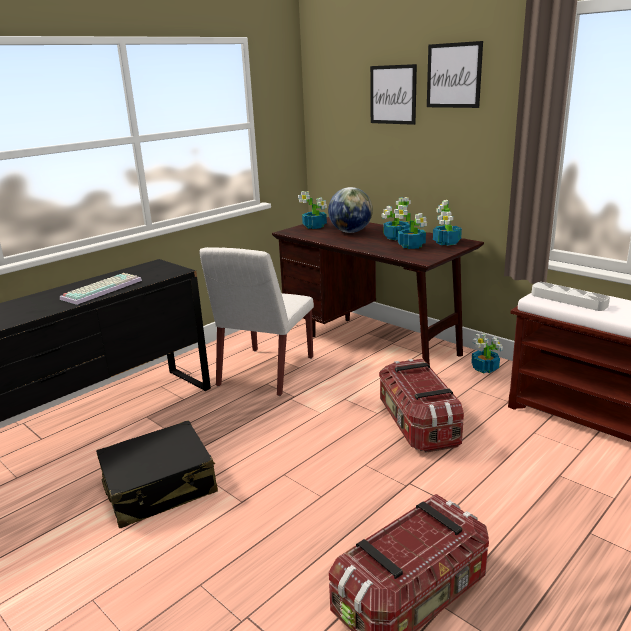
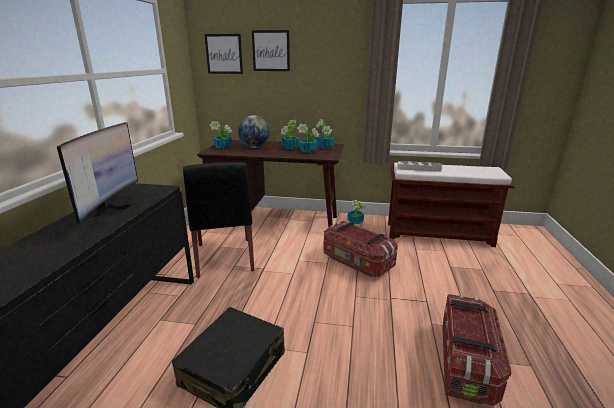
camera: 35 degrees left, 0 degrees up
(102, 289) = (112, 214): keyboard -> monitor
(265, 372) = (225, 258): white chair -> black chair
(454, 75) = (317, 38): picture -> picture (224, 54)

